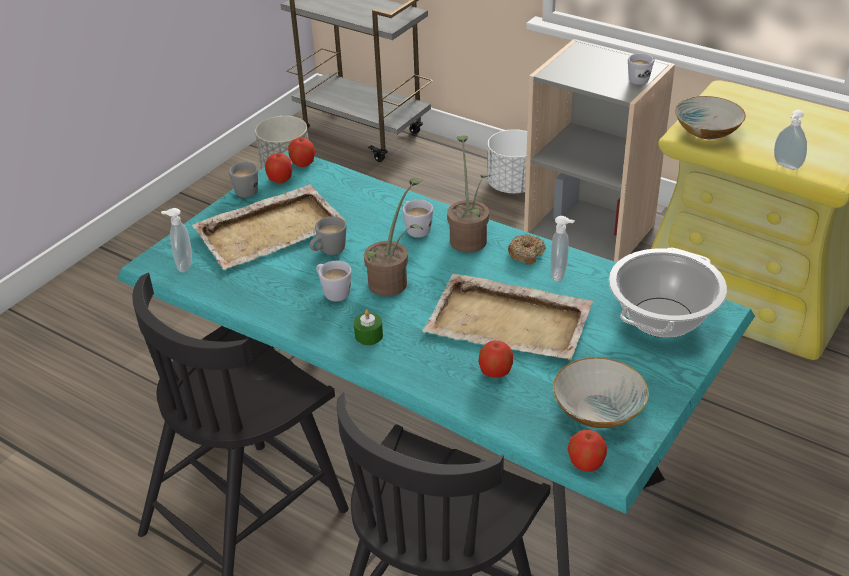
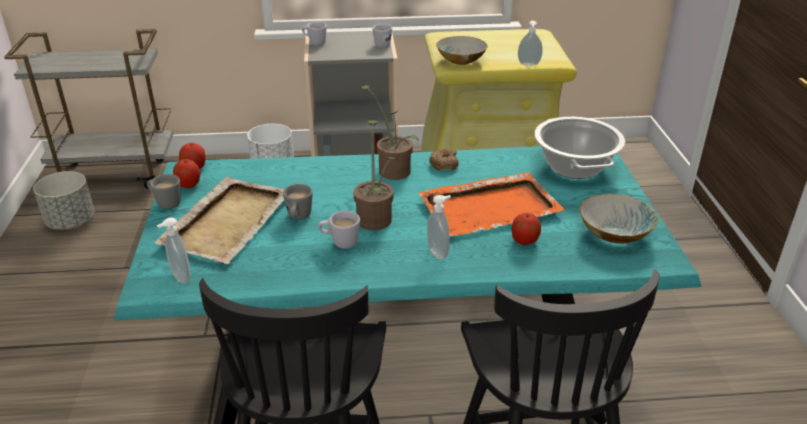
camera: 40 degrees left, 5 degrees down
(369, 335) = (407, 258): green candle -> none
(416, 229) = (346, 178): white mug -> white mug (314, 42)
(510, 322) = (491, 207): beige tray -> orange tray
(560, 274) = (482, 167): soap dispenser -> soap dispenser (439, 252)
(586, 464) = (652, 267): apple -> none

